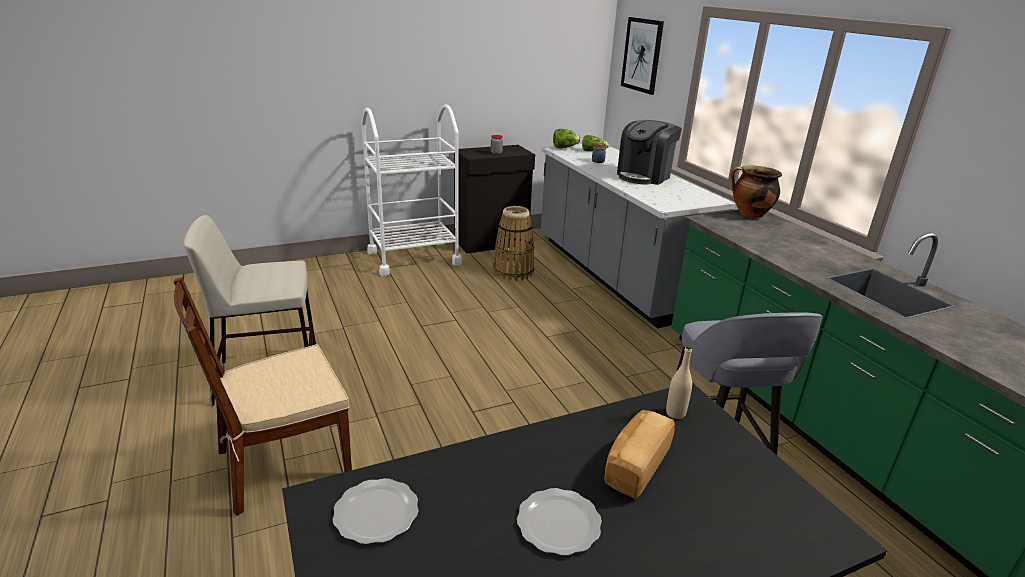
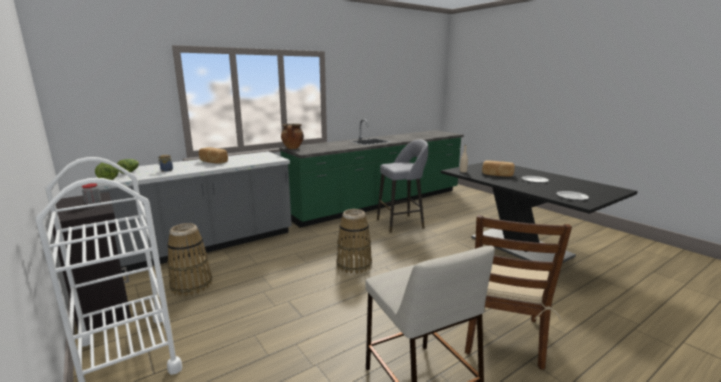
camera: 100 degrees left, 10 degrees down
(282, 463) = (502, 336): brown chair -> brown chair turned 60 degrees clockwise
(528, 374) = (354, 265): none -> basket
(642, 55) = (101, 87): picture -> none
(644, 176) = (213, 162): coffee machine -> bread

